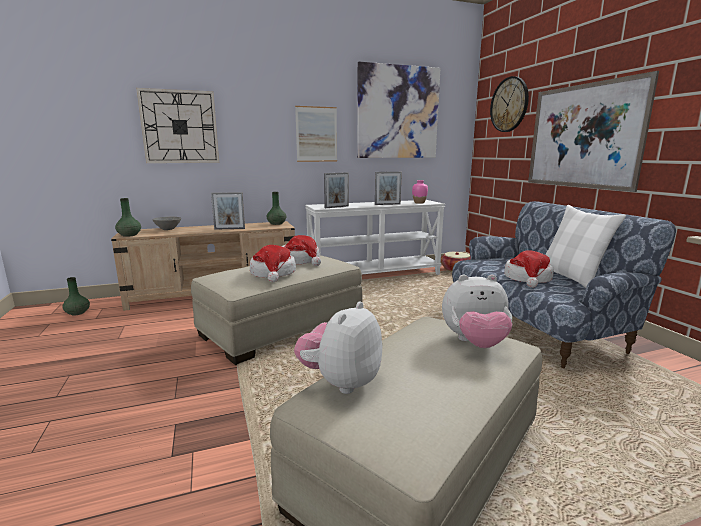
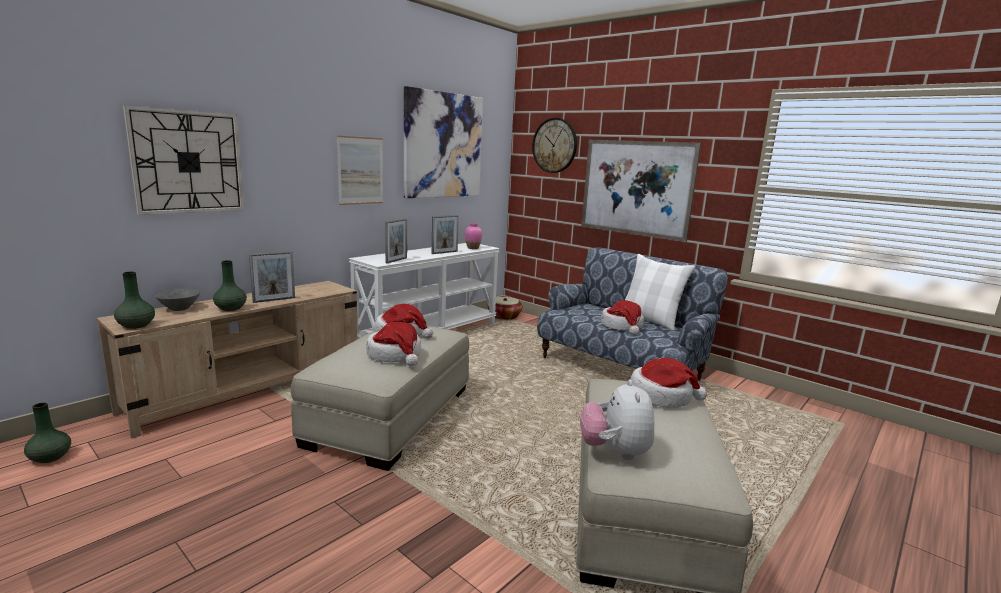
camera: 30 degrees left, 0 degrees up
(276, 223) = (323, 286): green vase -> green vase (231, 308)
(474, 343) = (662, 396): plush toy -> hat

